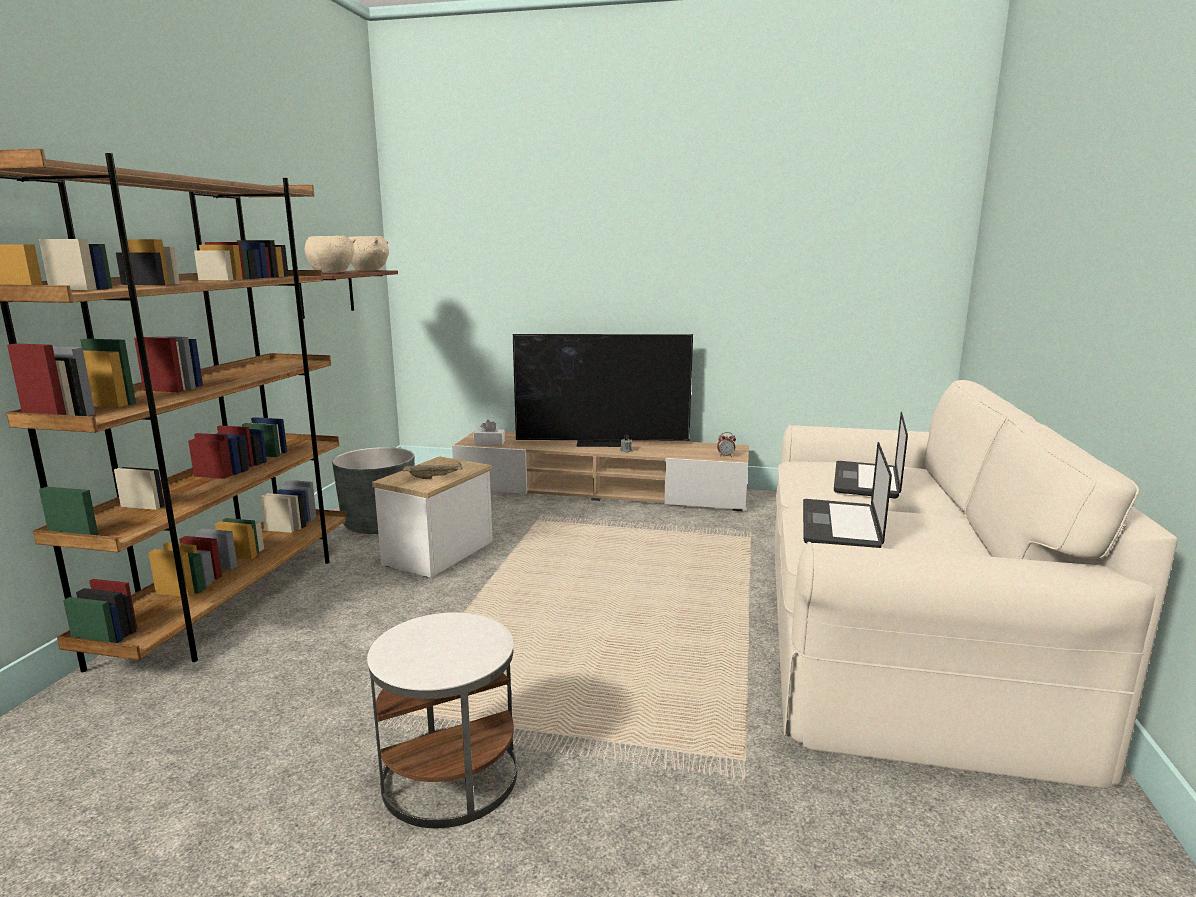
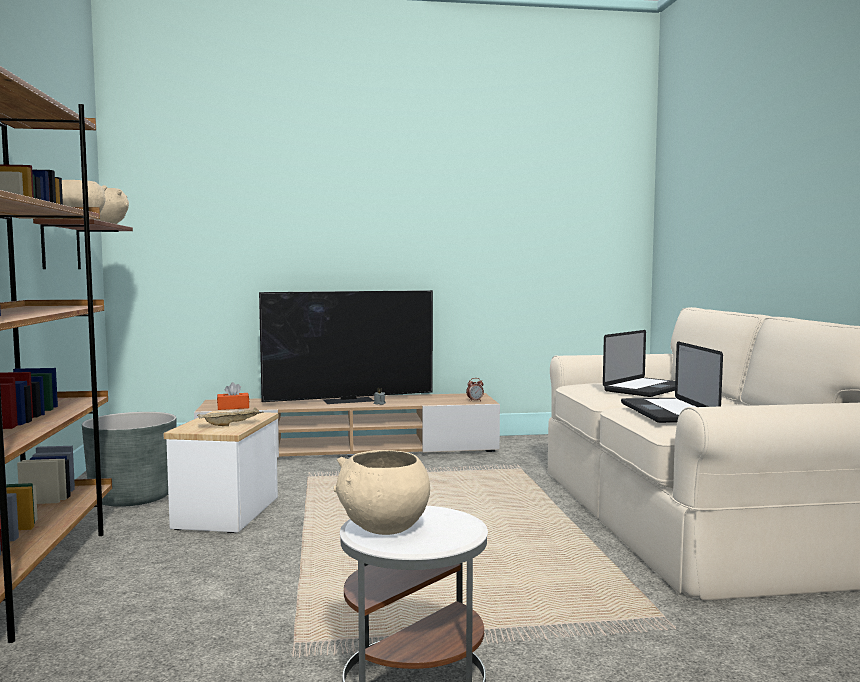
camera: 20 degrees left, 10 degrees down
(413, 642) = (383, 528): none -> beige bowl
(489, 443) = (233, 407): white tissue box -> orange tissue box
(866, 481) = (646, 389): laptop -> laptop turned 135 degrees counterclockwise

